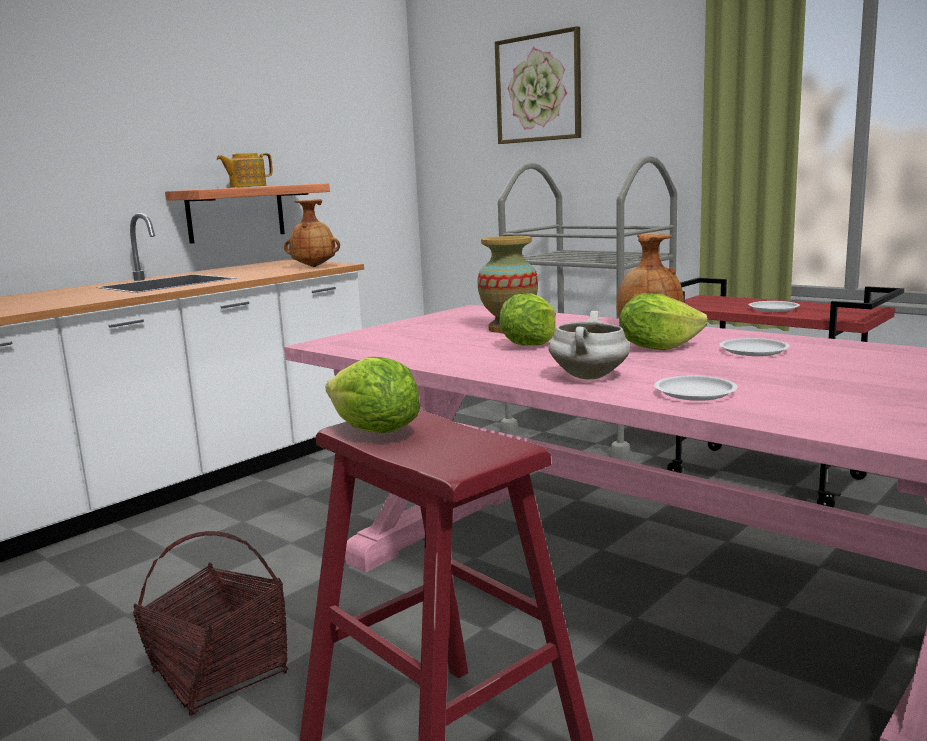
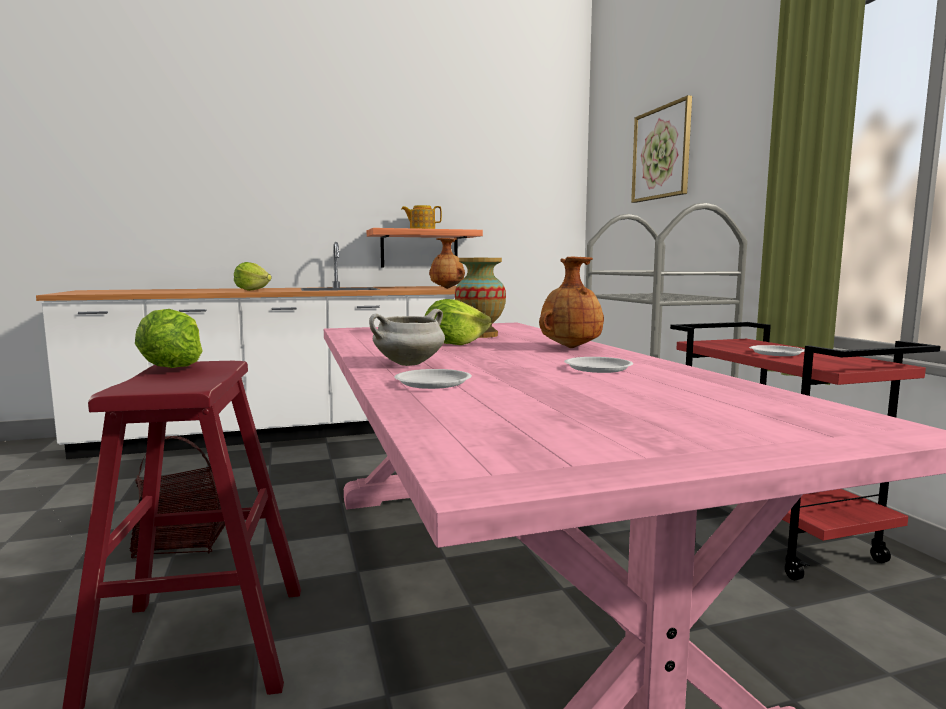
camera: 30 degrees right, 5 degrees down
(657, 348) = (531, 357): lettuce -> lettuce (252, 290)

